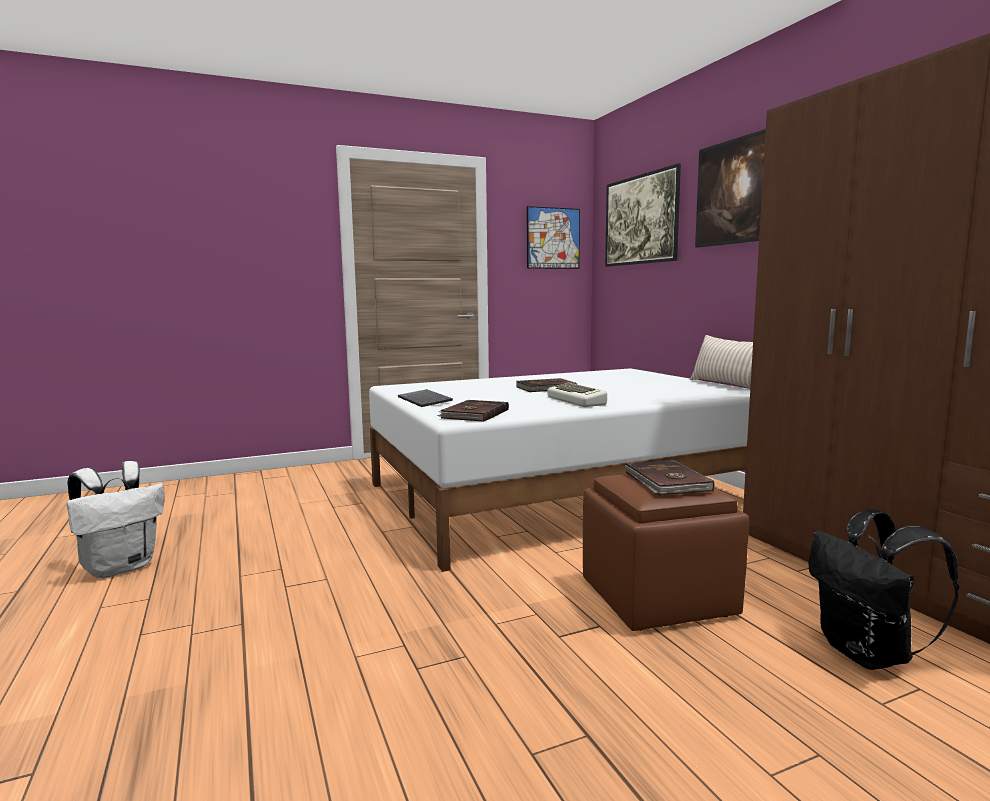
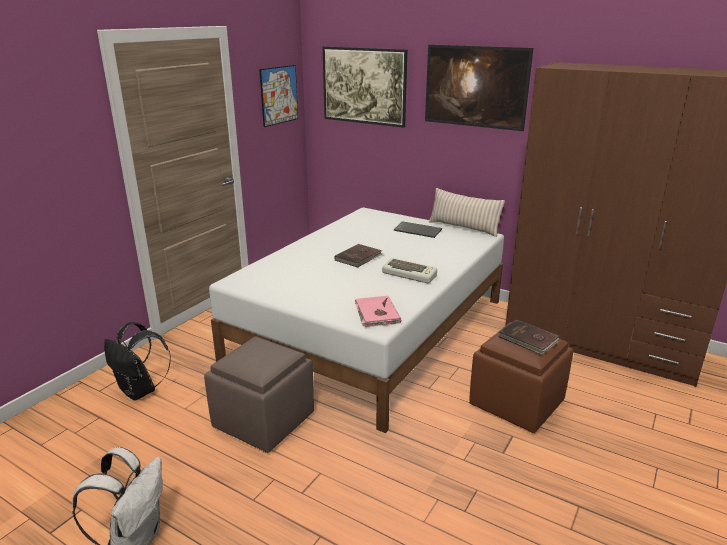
camera: 35 degrees left, 15 degrees up
(346, 528) = (265, 420): none -> brown ottoman
(426, 400) = (305, 300): keyboard -> keyboard (418, 230)
(474, 414) = (376, 314): brown book -> pink book
(868, 654) = (626, 401): black backpack -> black backpack (140, 391)

